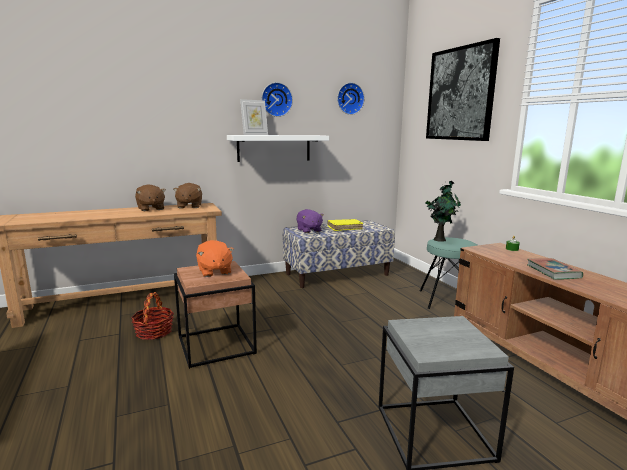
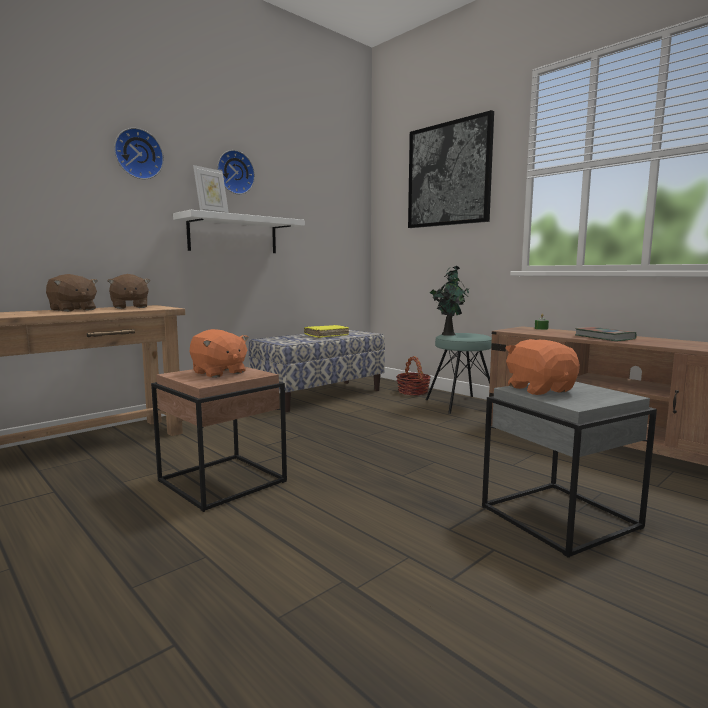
camera: 20 degrees left, 5 degrees down
(154, 332) = (113, 481): basket -> basket (413, 392)
(309, 230) = (285, 339): purple plush toy -> none
(349, 98) = (317, 181): wall clock -> wall clock (138, 154)
(423, 328) = (539, 389): none -> orange plush toy

